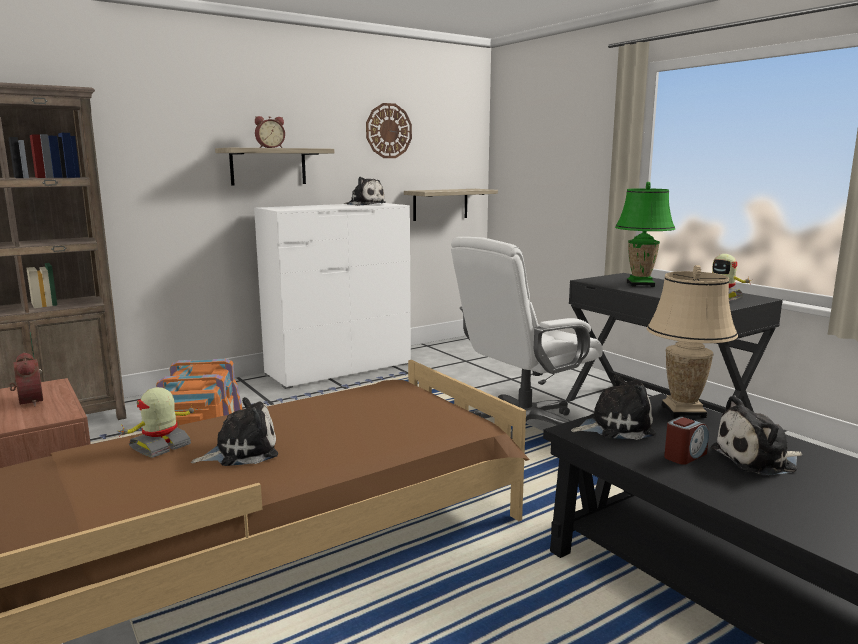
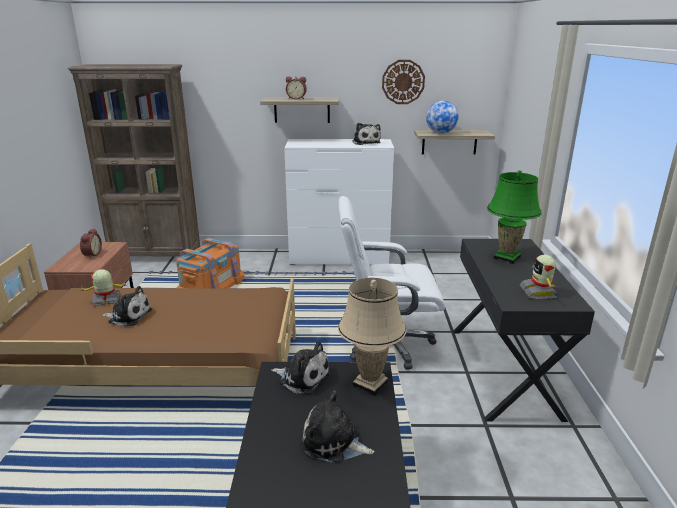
camera: 35 degrees right, 10 degrees up
(441, 190) = (440, 133): none -> globe
(685, 456) = (297, 417): alarm clock -> none

